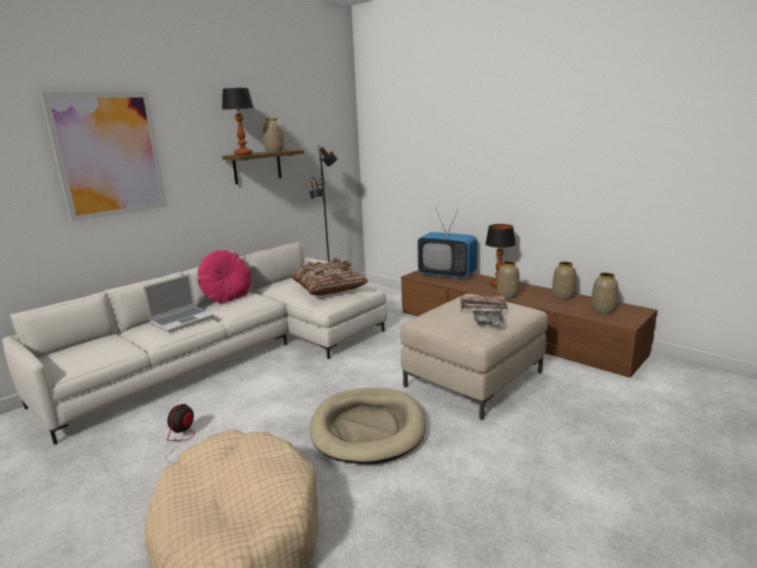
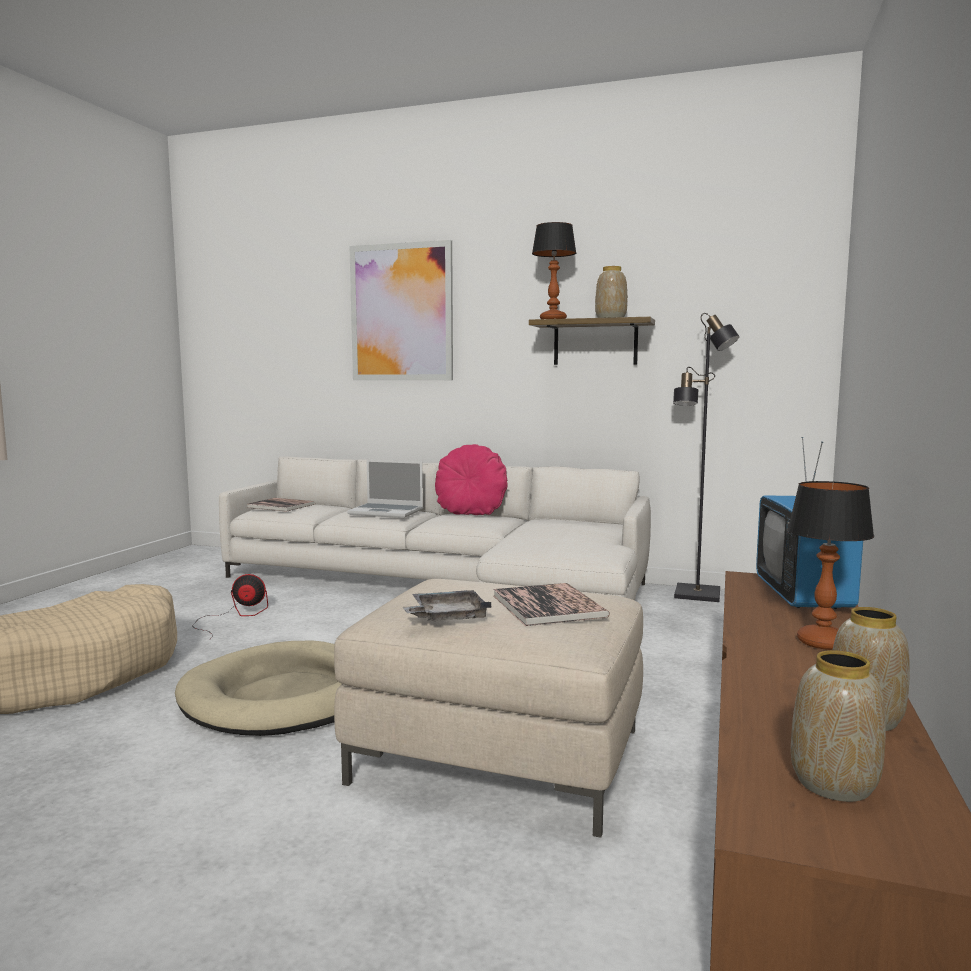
camera: 65 degrees right, 10 degrees down
(78, 355) = (281, 506): none -> book
(329, 290) = (560, 540): brown pillow -> none
(507, 295) = (762, 657): vase -> none

